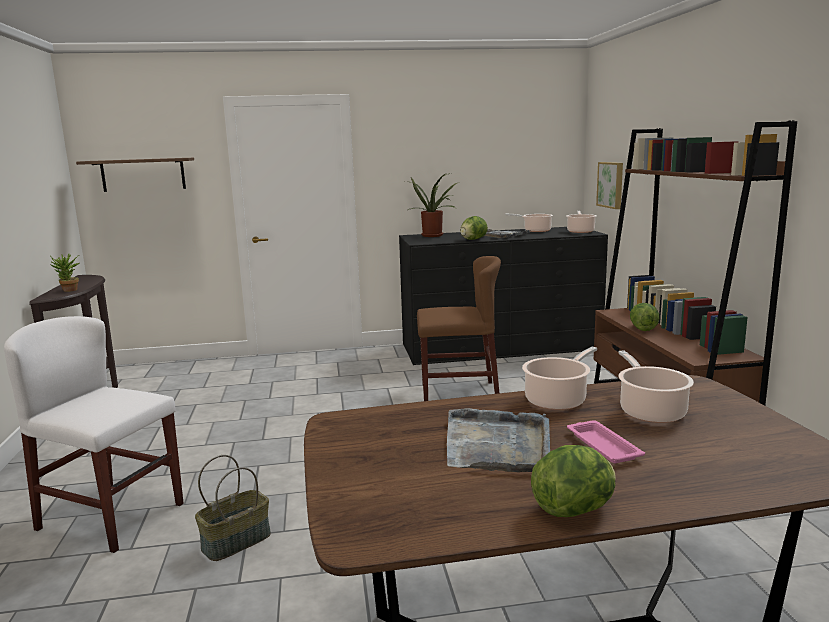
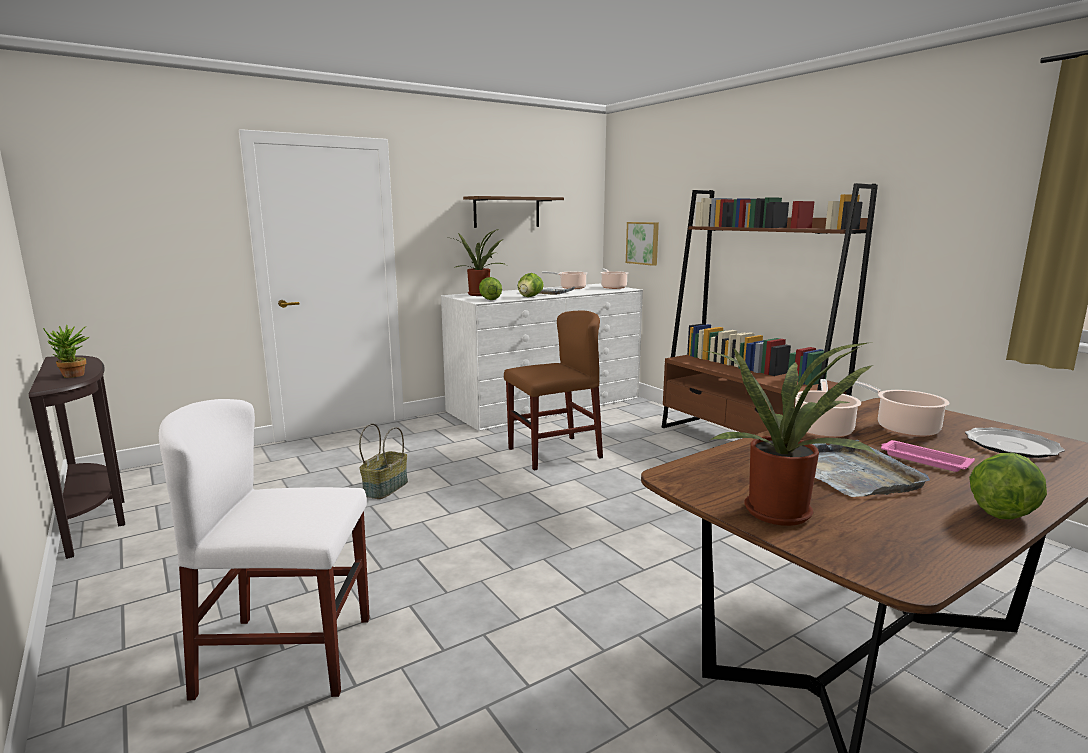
camera: 25 degrees left, 0 degrees up
(143, 174) = (130, 222): shelf -> shelf (507, 212)
(236, 541) = (478, 643): basket -> basket (385, 488)
(366, 465) = (779, 510): none -> potted plant
(500, 346) = (545, 404): black dresser -> white dresser
(642, 328) = (726, 370): lettuce -> lettuce (490, 299)
(745, 448) = (1012, 446): none -> plate

